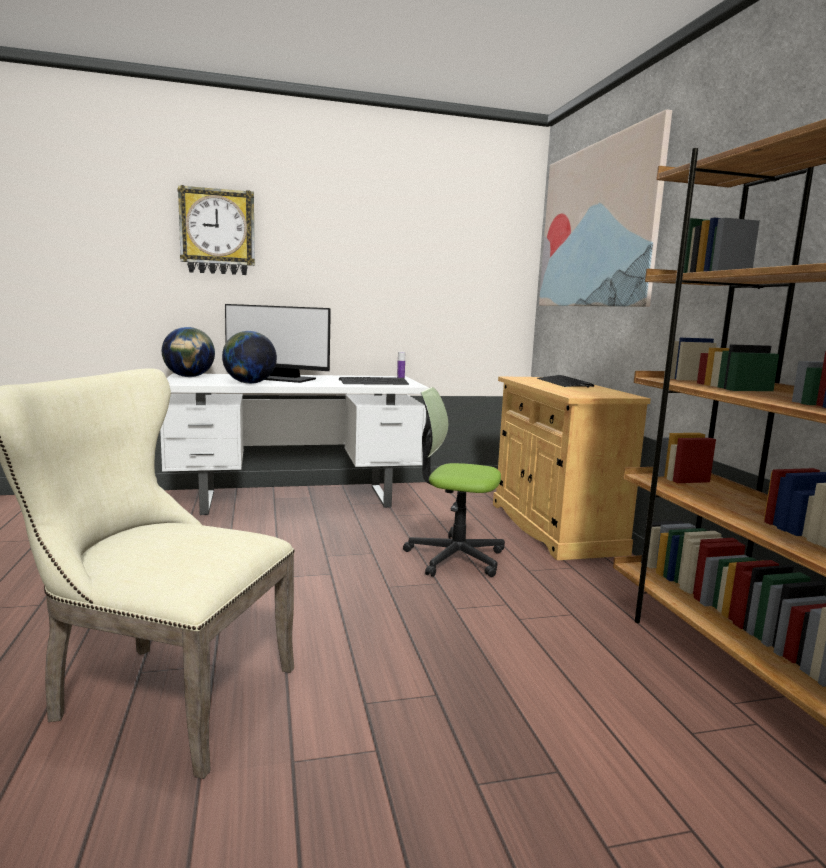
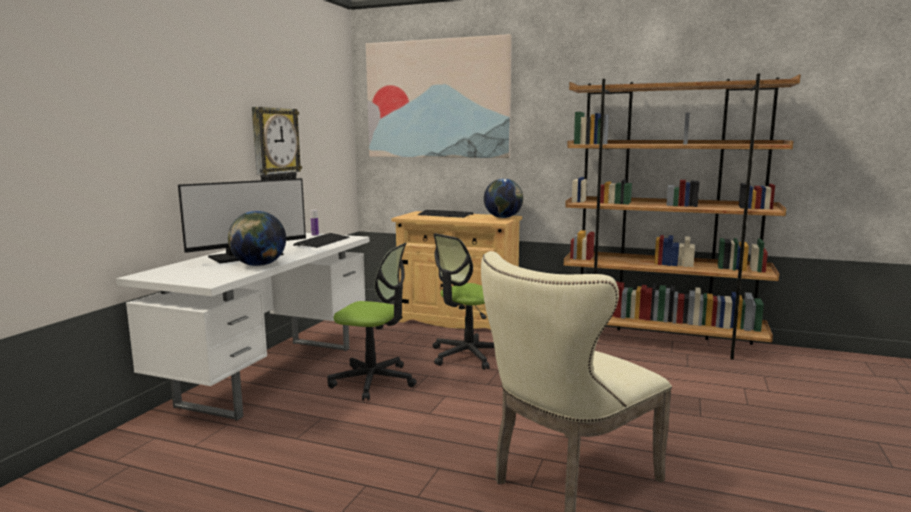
camera: 55 degrees left, 0 degrees up
(189, 377) = (167, 275): globe -> globe (503, 217)
(217, 232) = (143, 101): wall clock -> wall clock (274, 145)
(328, 535) = (373, 381): none -> office chair

